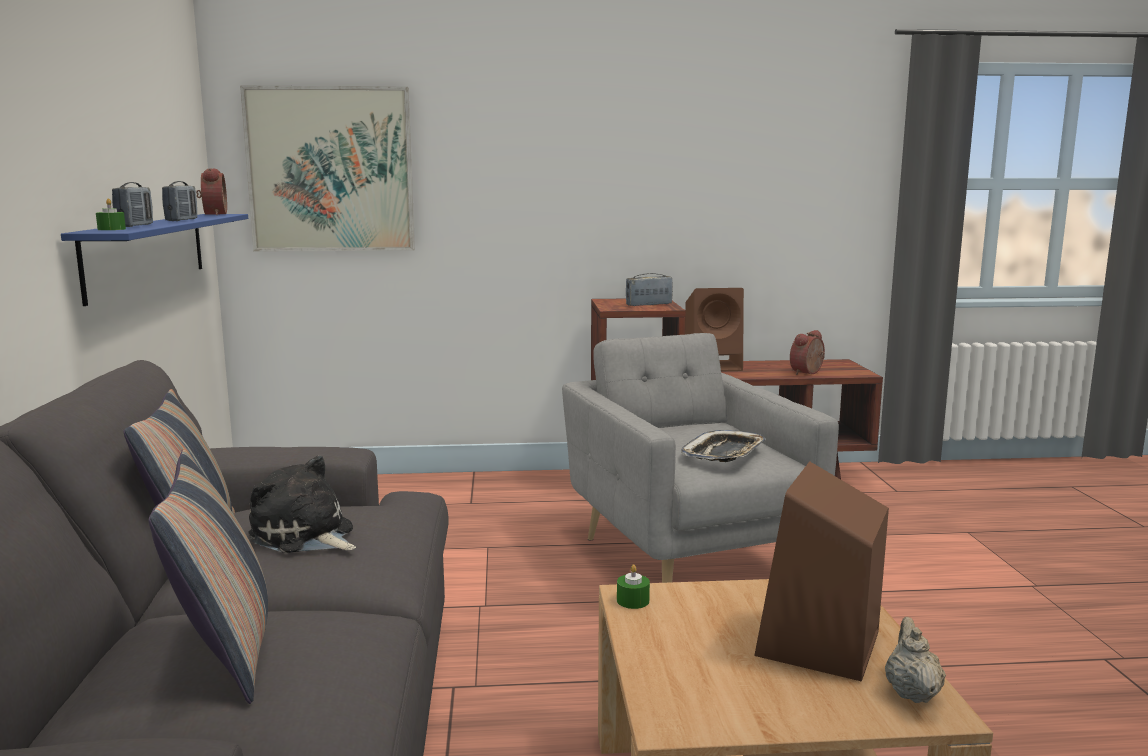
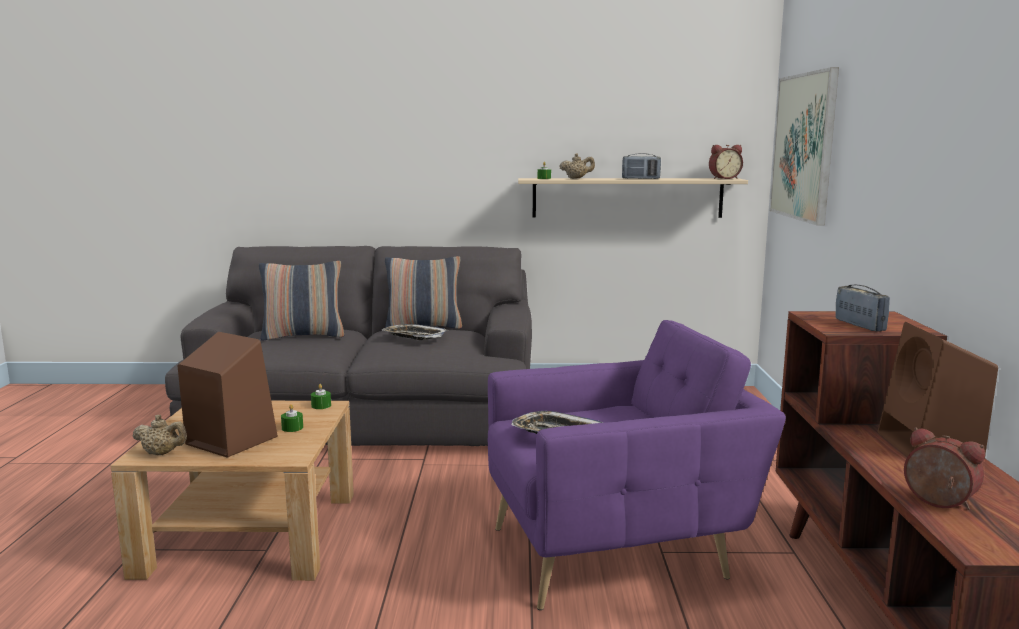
camera: 95 degrees right, 0 degrees up
(135, 226) = (576, 178): radio -> beige teapot
(147, 253) = (627, 198): blue shelf -> beige shelf
(305, 536) = (414, 336): plush toy -> tray
(686, 558) = (618, 551): grey armchair -> purple armchair
(739, 606) = (292, 428): none -> green candle

